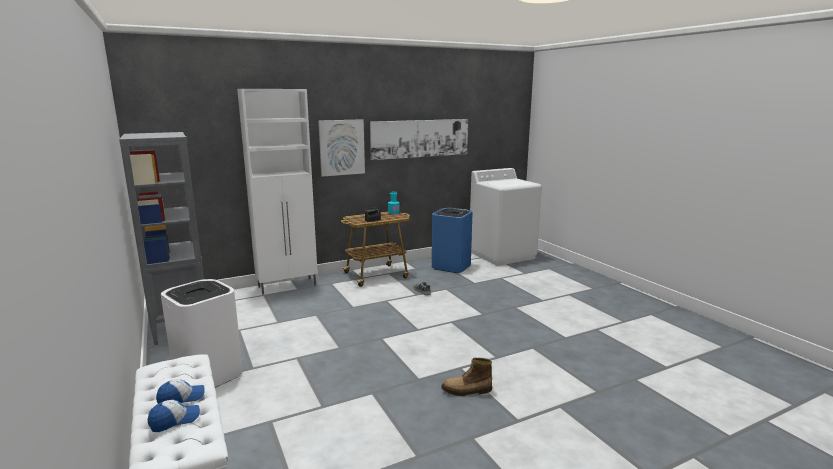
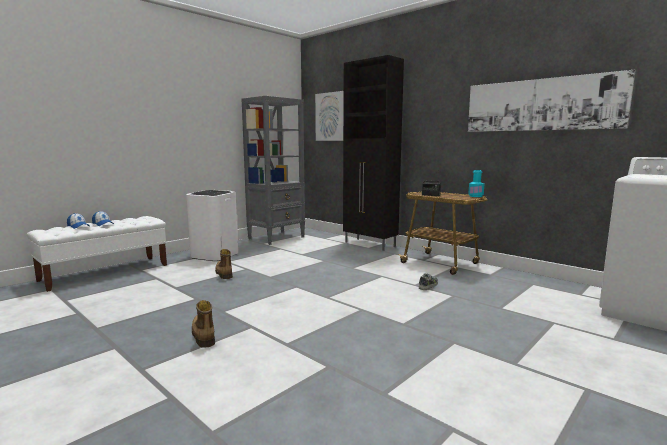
camera: 70 degrees right, 5 degrees down
(288, 286) = (370, 244): white cabinet -> black cabinet
(302, 373) = (223, 274): none -> boot
(341, 147) = (438, 117): picture -> picture (331, 116)
(451, 266) = (535, 289): blue trash can -> none

